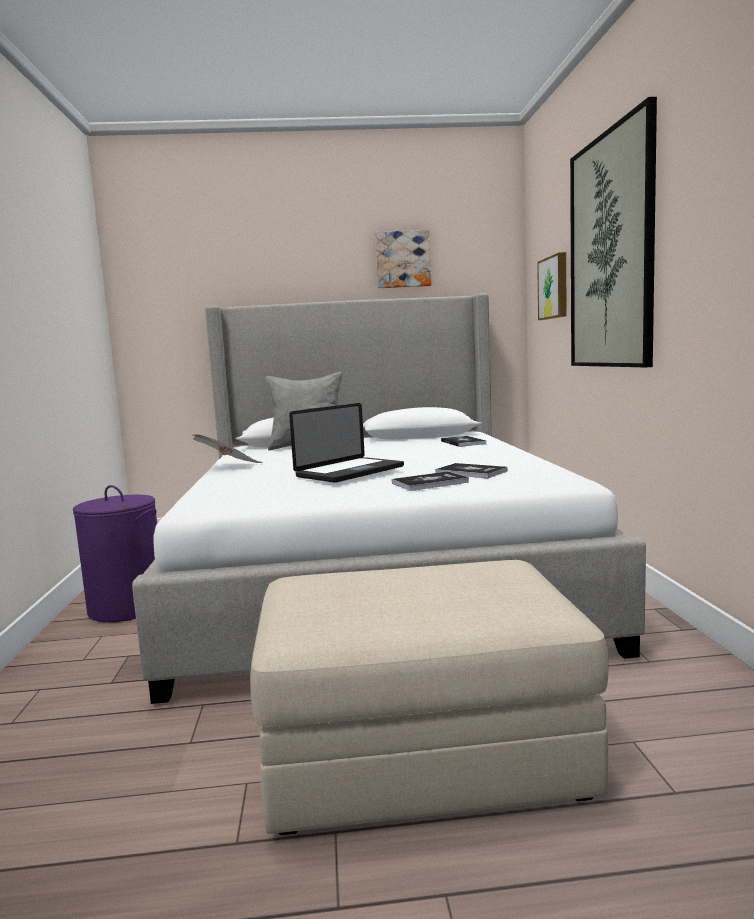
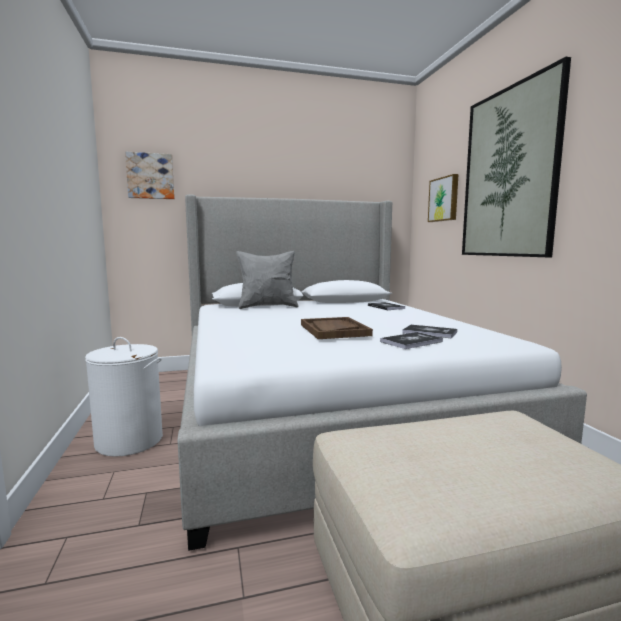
camera: 10 degrees left, 0 degrees up
(127, 607) = (130, 441): purple laundry basket -> white laundry basket
(229, 467) = (220, 323): newspaper -> none
(350, 472) = (334, 330): laptop -> brown tray
(403, 259) = (331, 172): picture -> picture (150, 176)

